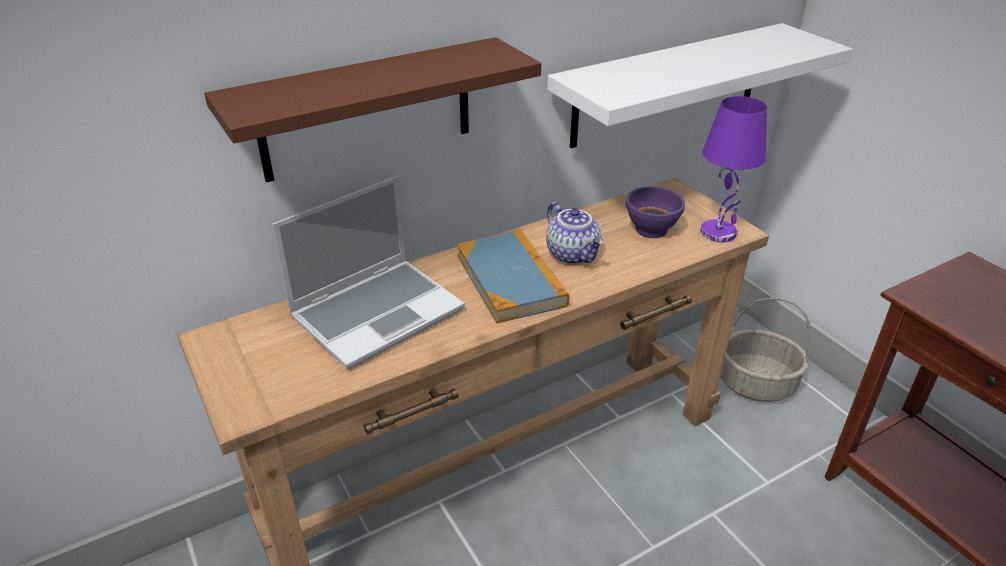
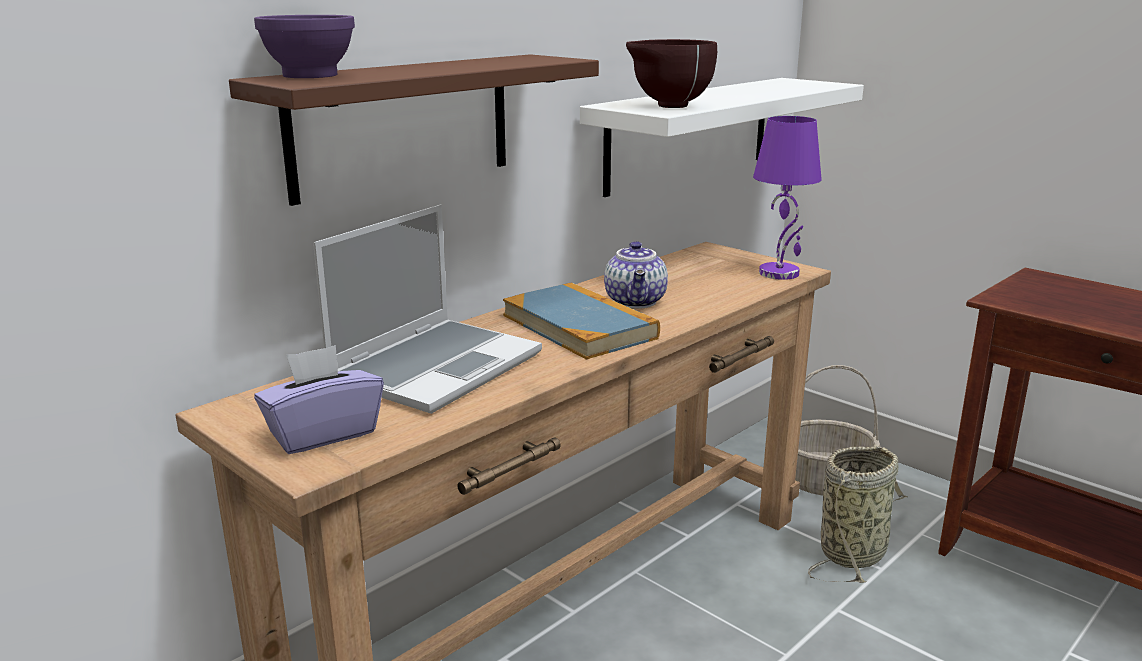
camera: 15 degrees left, 15 degrees down
(265, 377) = (323, 433): none -> purple tissue box
(573, 254) = (637, 302): teapot -> teapot turned 45 degrees clockwise
(624, 86) = (668, 106): none -> brown bowl
(652, 230) = (709, 277): purple bowl -> purple bowl (311, 75)
(751, 461) = (855, 552): none -> basket

